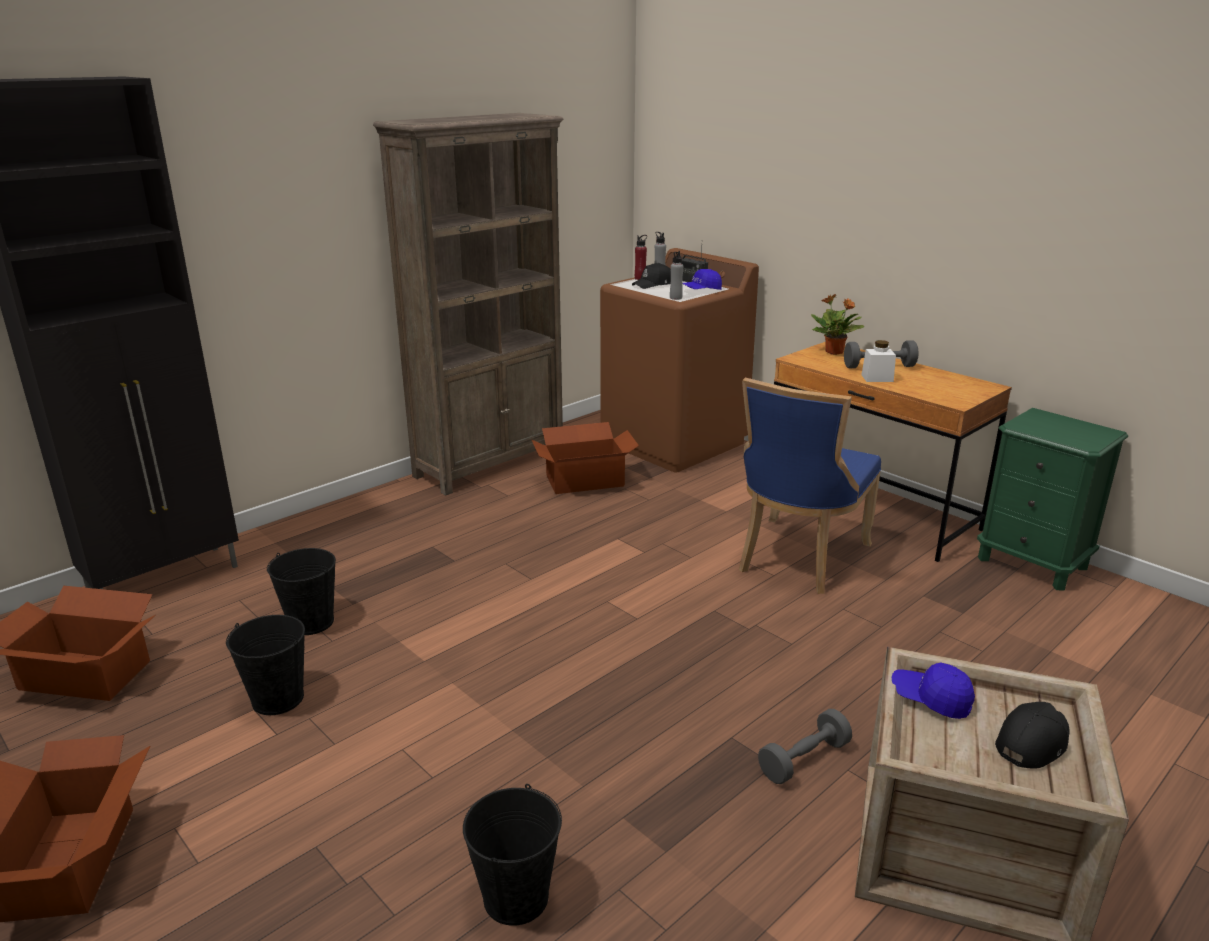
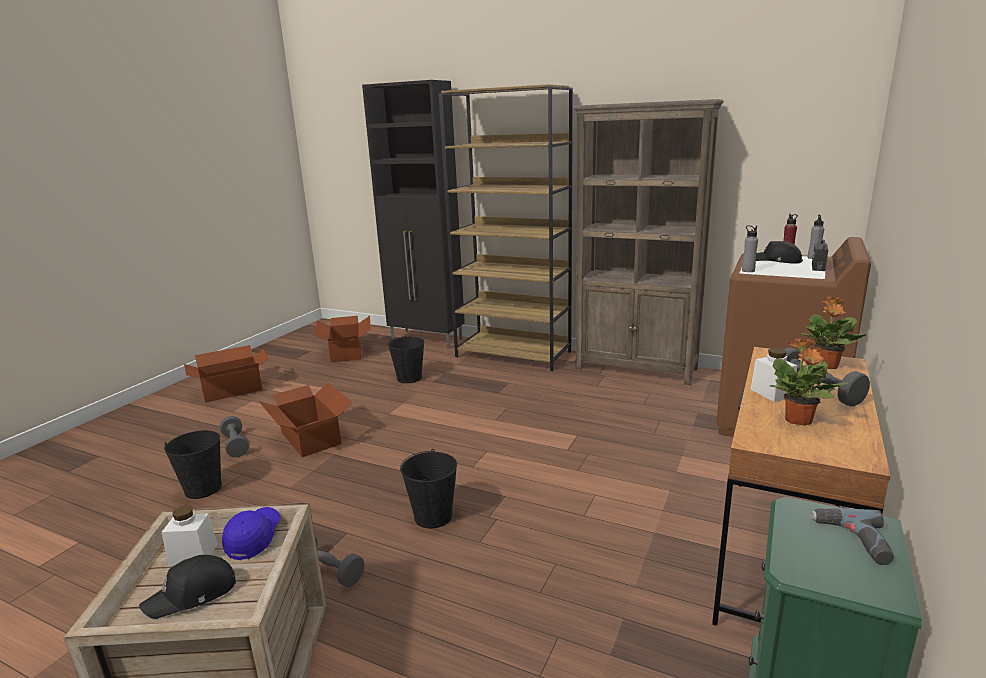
camera: 70 degrees right, 5 degrees down
(278, 698) = (343, 391): black bucket -> black bucket (433, 516)
(341, 521) = (514, 354): none -> brown bookcase
(374, 853) = (235, 445): none -> grey dumbbell
(584, 480) = (653, 403): cardboard box -> cardboard box (311, 437)
(701, 290) = (792, 273): blue cap -> none
(798, 558) = (626, 524): blue chair -> none
(929, 384) = (798, 421): none -> potted plant
(955, 746) = (193, 554): none -> white jar
(1032, 741) = (193, 595): black cap -> black cap turned 120 degrees clockwise
(1056, 423) = (853, 541): none -> power drill

